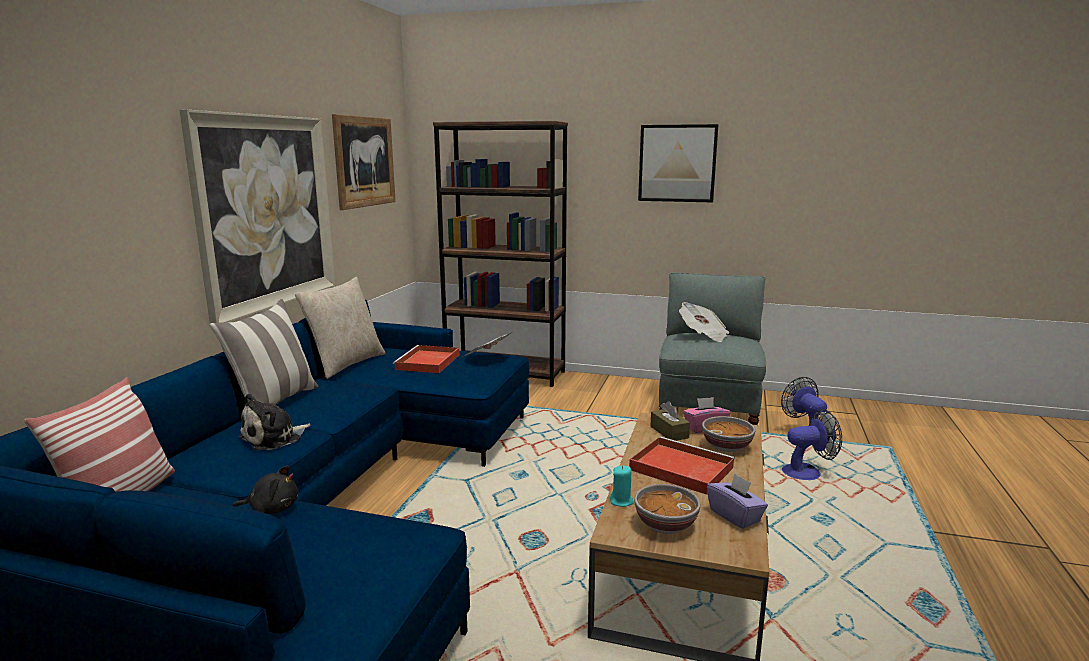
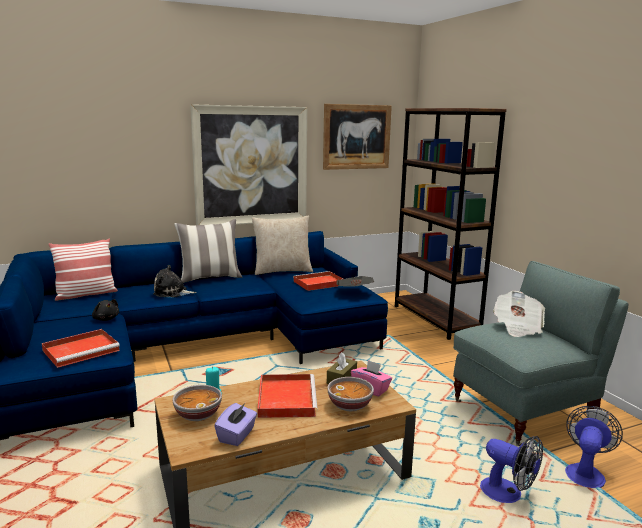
camera: 50 degrees right, 0 degrees up
(375, 552) = (82, 350): none -> red tray
(677, 163) = (587, 152): picture -> none

